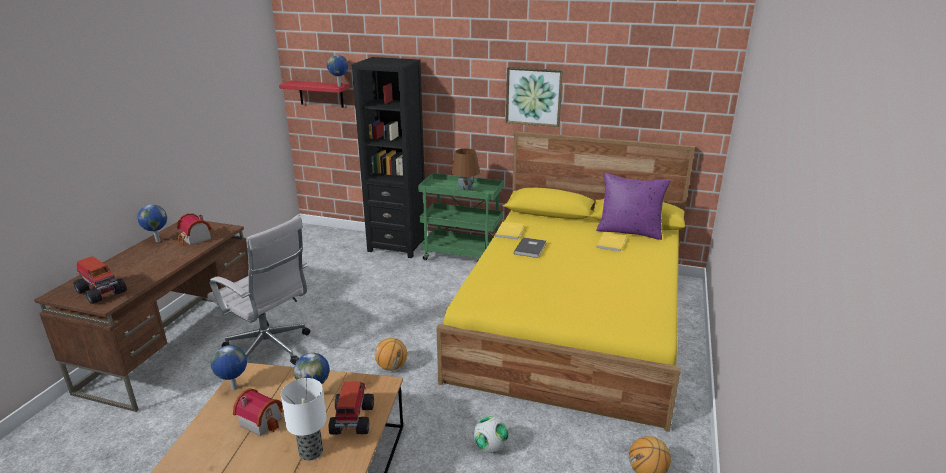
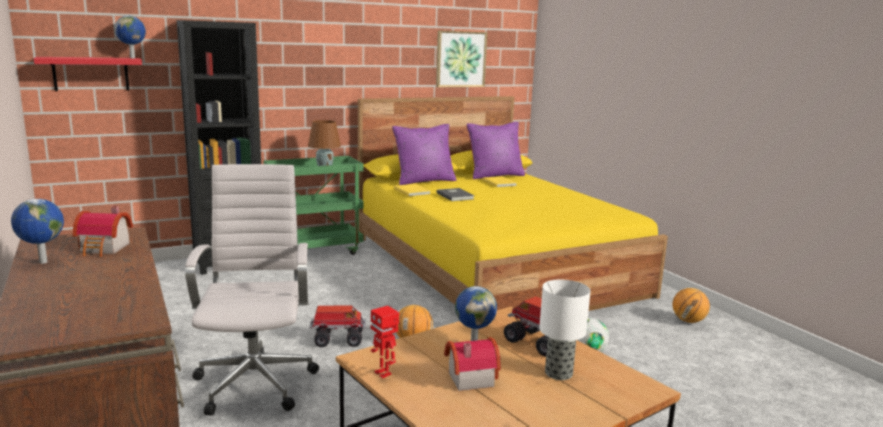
camera: 45 degrees left, 10 degrees down
(101, 292) = (98, 316): toy truck -> toy truck (337, 339)
(234, 388) = (383, 373): globe -> toy robot
(270, 350) = (256, 381): white office chair -> white office chair turned 90 degrees counterclockwise
(534, 96) = (373, 60): picture -> picture (460, 59)
(547, 221) = (424, 181): none -> purple pillow

